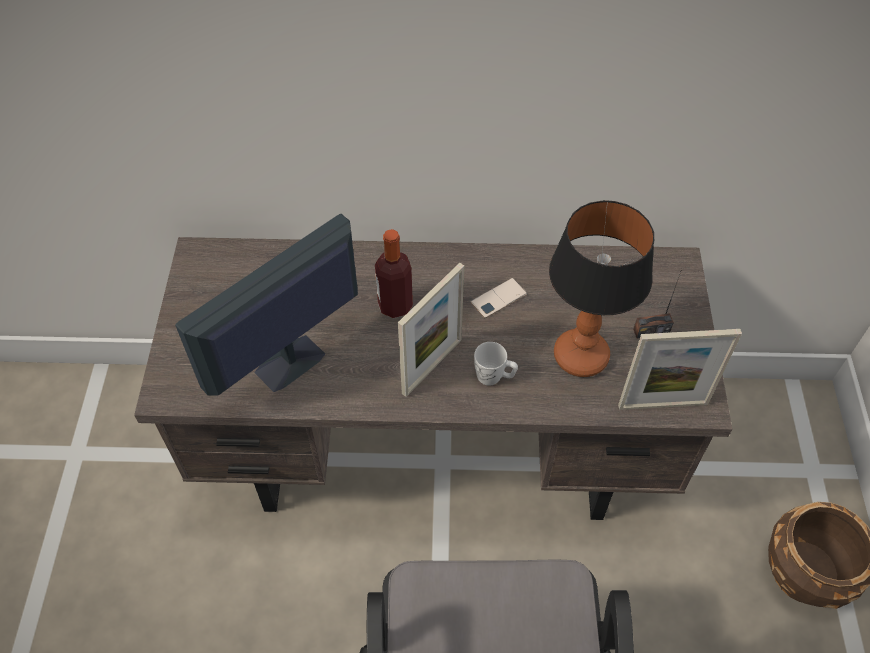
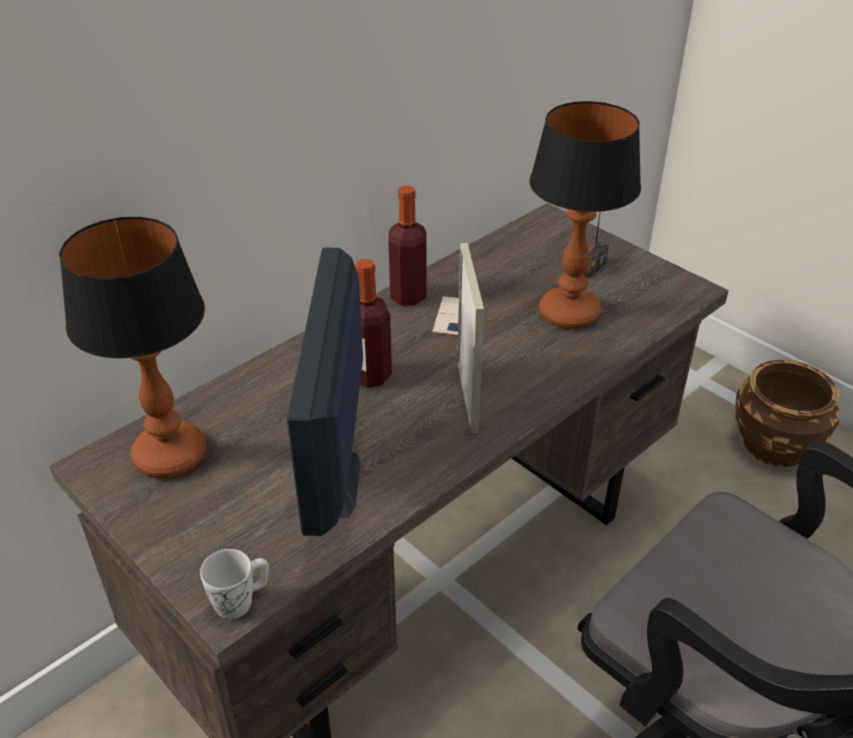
camera: 45 degrees left, 15 degrees down
(237, 276) = (172, 454): none -> table lamp
(491, 261) = (408, 296): none -> bottle
(494, 377) = (527, 369): white mug -> white mug (241, 601)
(663, 404) = (667, 305): picture frame -> none

